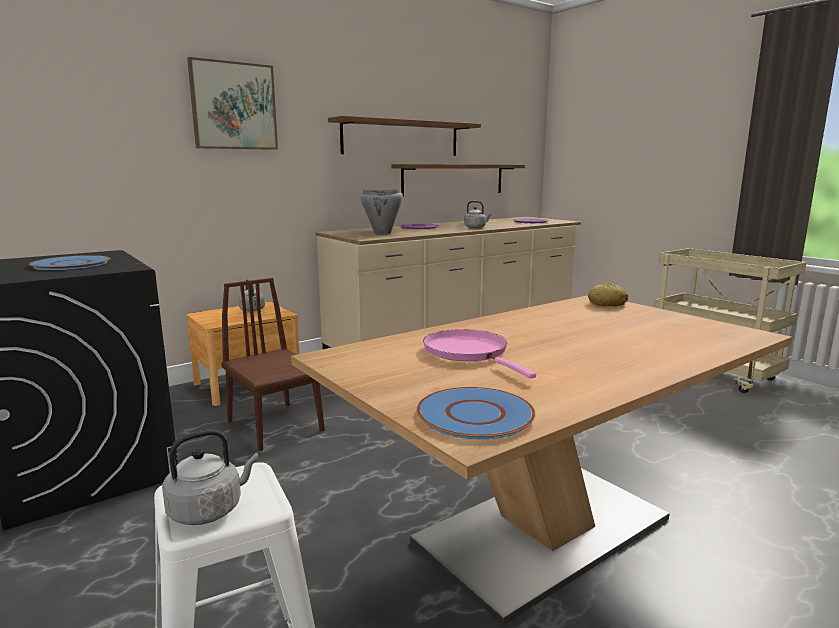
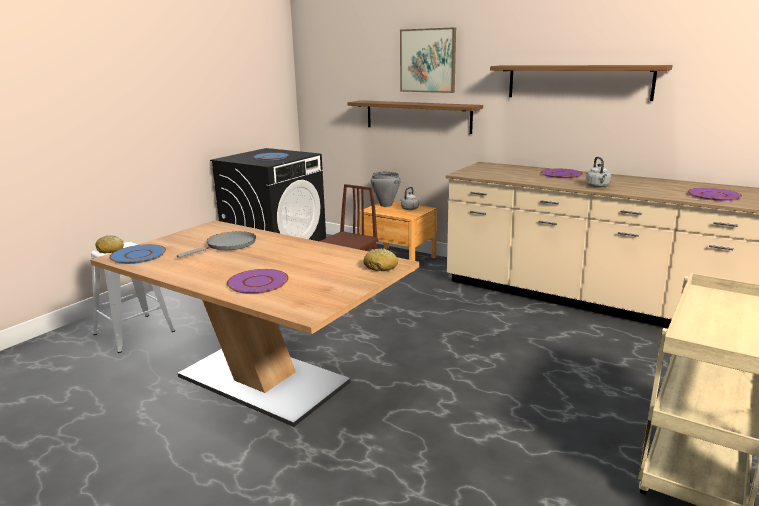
camera: 70 degrees right, 5 degrees up
(209, 510) = (110, 250): grey kettle -> bread
(383, 233) = (495, 173): grey cooking pot -> grey cooking pot (385, 205)
(454, 179) = (647, 128): shelf -> shelf (417, 116)
(469, 352) = (228, 245): pink frying pan -> grey frying pan
(652, 346) = (257, 282): none -> purple plate

